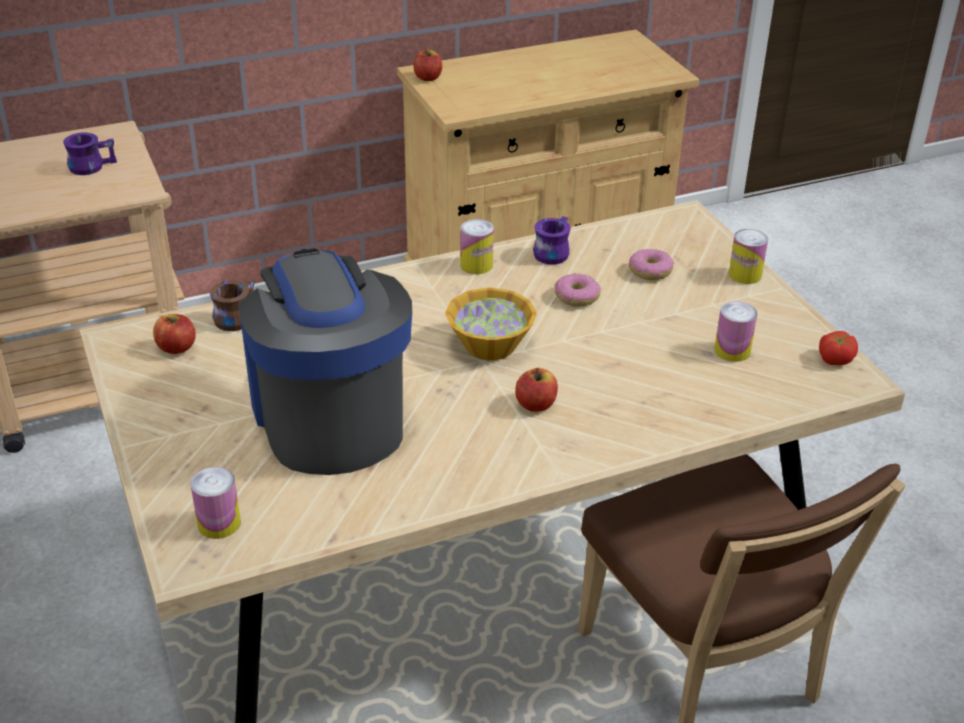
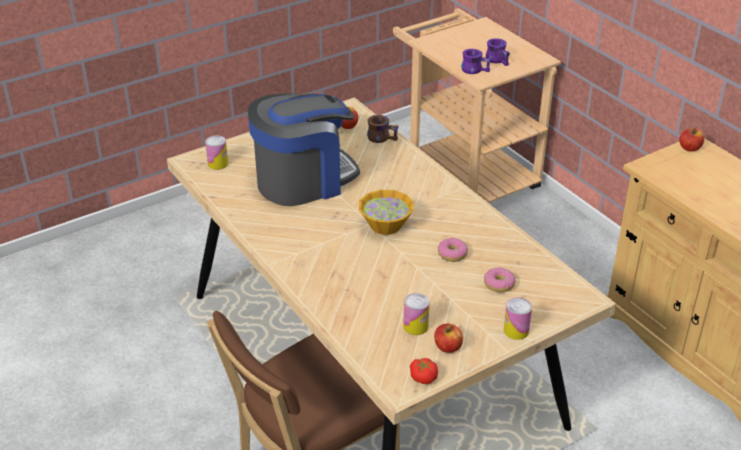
camera: 80 degrees right, 0 degrees up
(476, 265) = (471, 210): can -> none
(536, 404) = (333, 248): apple -> apple (447, 347)
(550, 251) = (502, 238): purple mug -> purple mug (475, 69)

